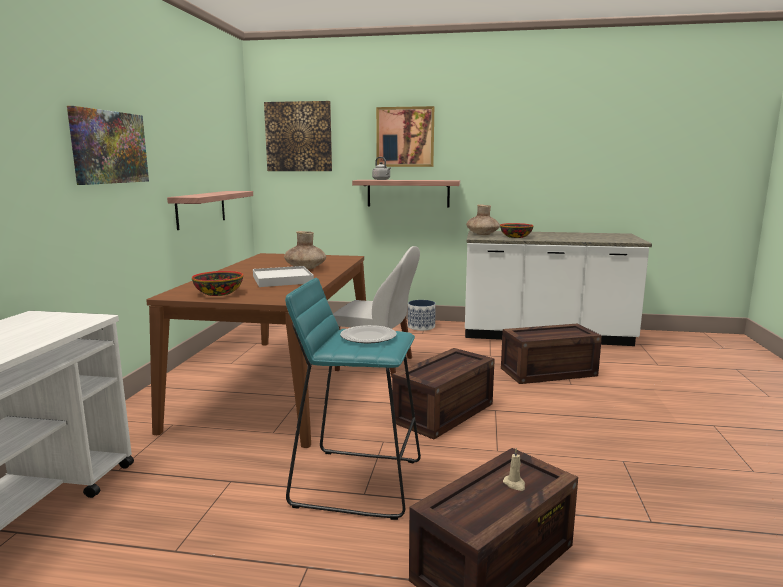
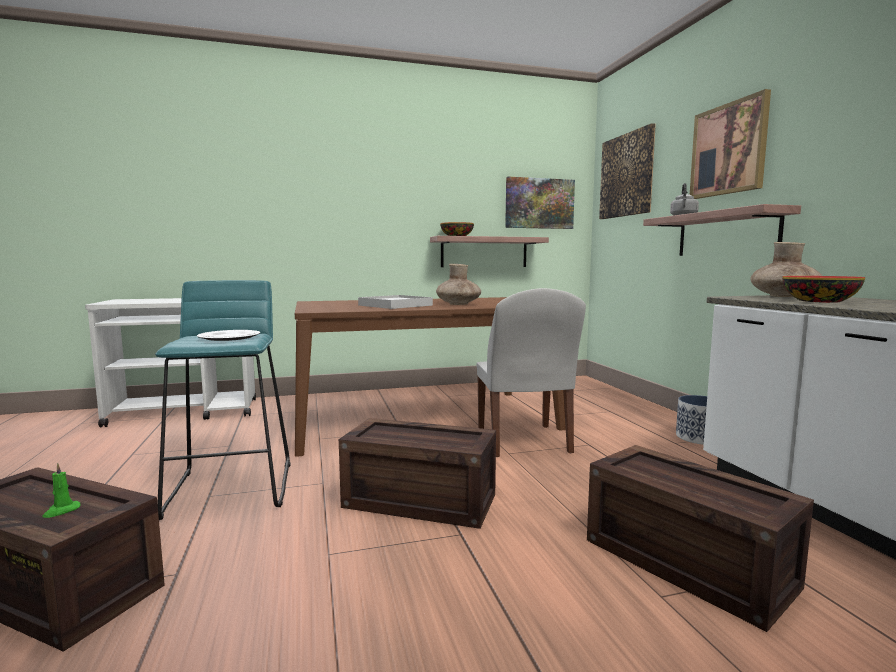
camera: 65 degrees right, 5 degrees down
(109, 147) = (358, 193): picture -> picture (539, 203)
(218, 293) = (326, 304): bowl -> bowl (456, 236)
(514, 484) = (61, 511): beige candle -> green candle

